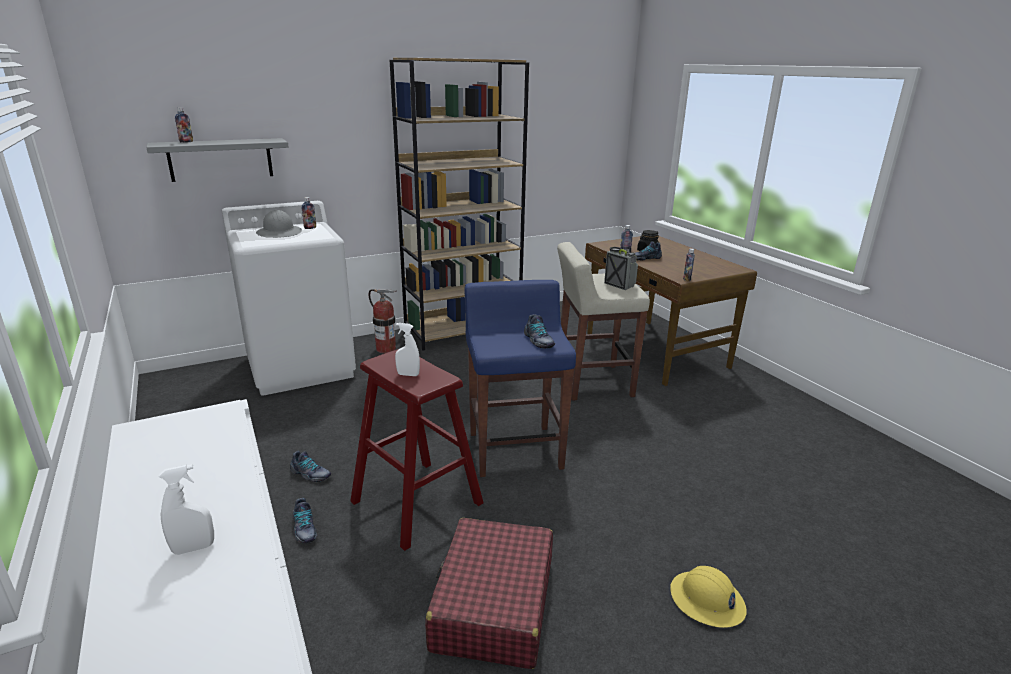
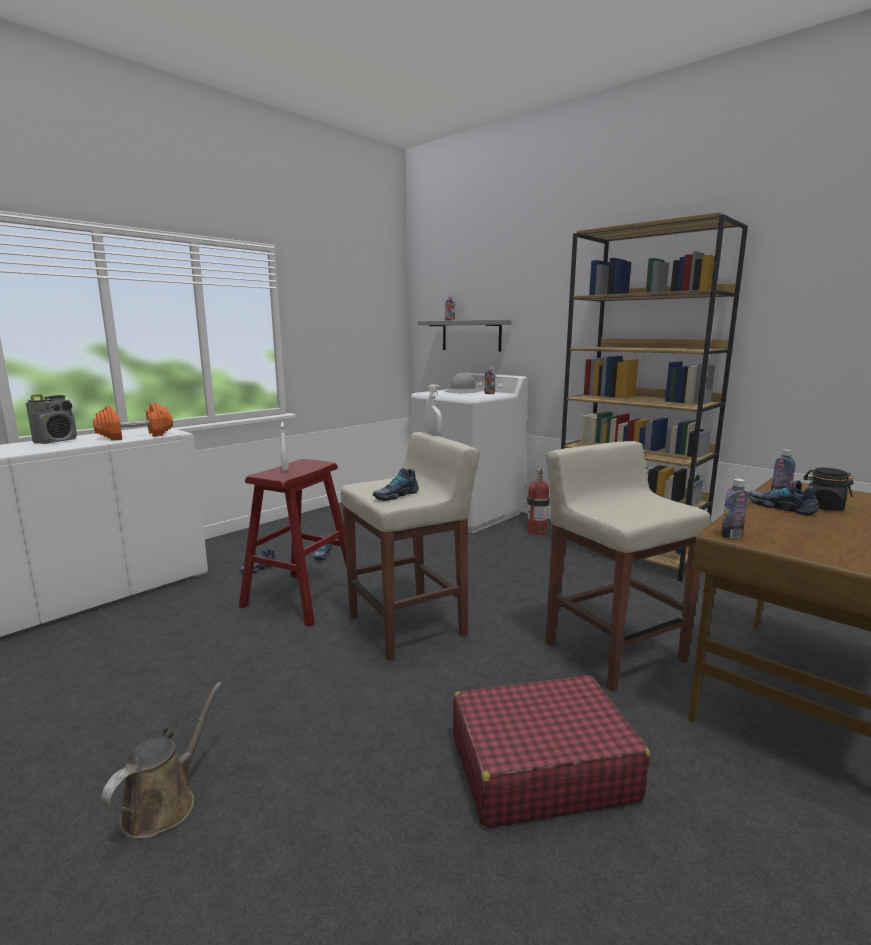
camera: 70 degrees right, 10 degrees down
(193, 548) = (28, 447): white spray bottle -> white spray bottle (433, 434)
(208, 443) = (135, 436): none -> orange dumbbell
(493, 605) = (173, 657): red suitcase -> red suitcase (540, 767)
(515, 449) = (409, 626): blue stool -> beige stool
(619, 285) = (640, 511): radio -> radio (56, 441)
(707, 600) = (164, 804): yellow hard hat -> brown watering can

